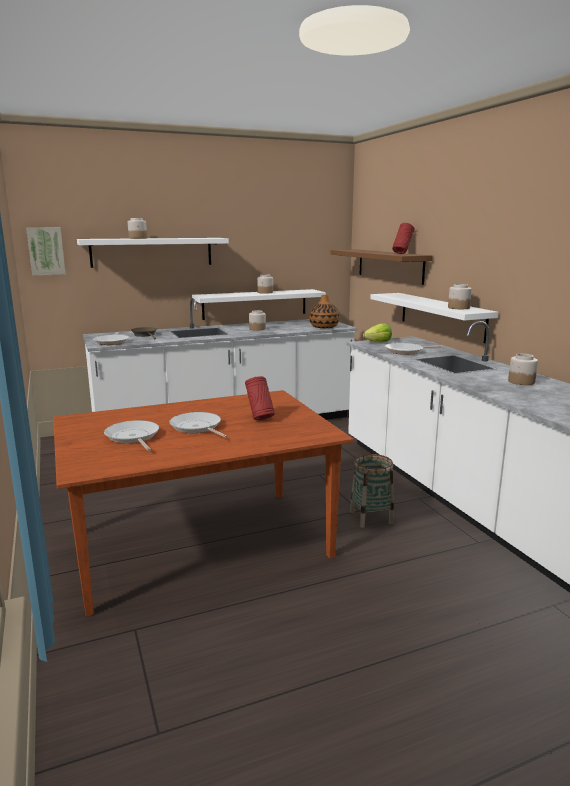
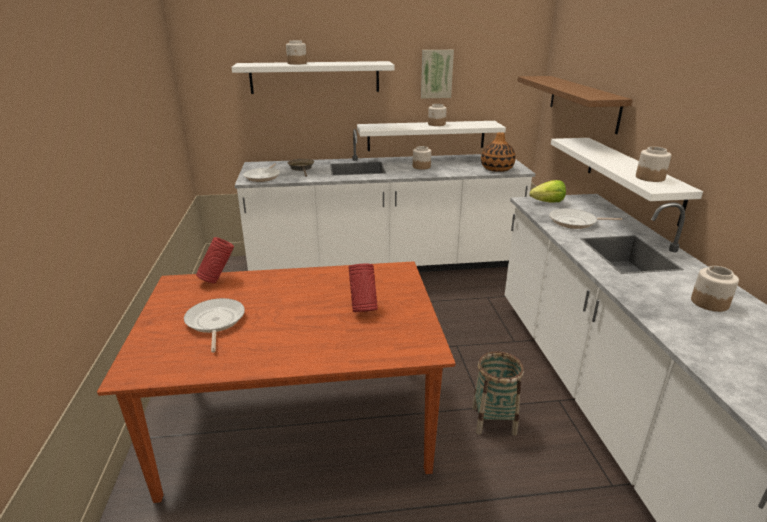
camera: 15 degrees right, 10 degrees up
(46, 251) = (206, 76): picture -> picture (436, 74)
(197, 427) = (288, 315): frying pan -> none
(402, 253) = (595, 92): red vase -> red vase (218, 280)

